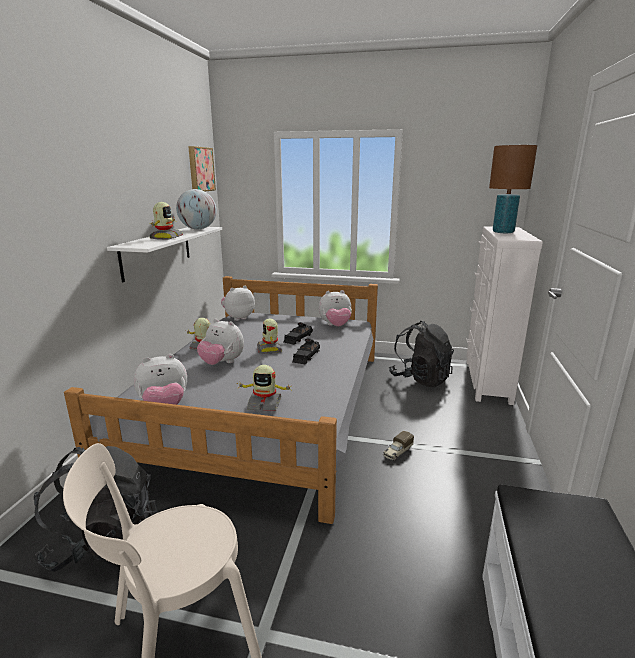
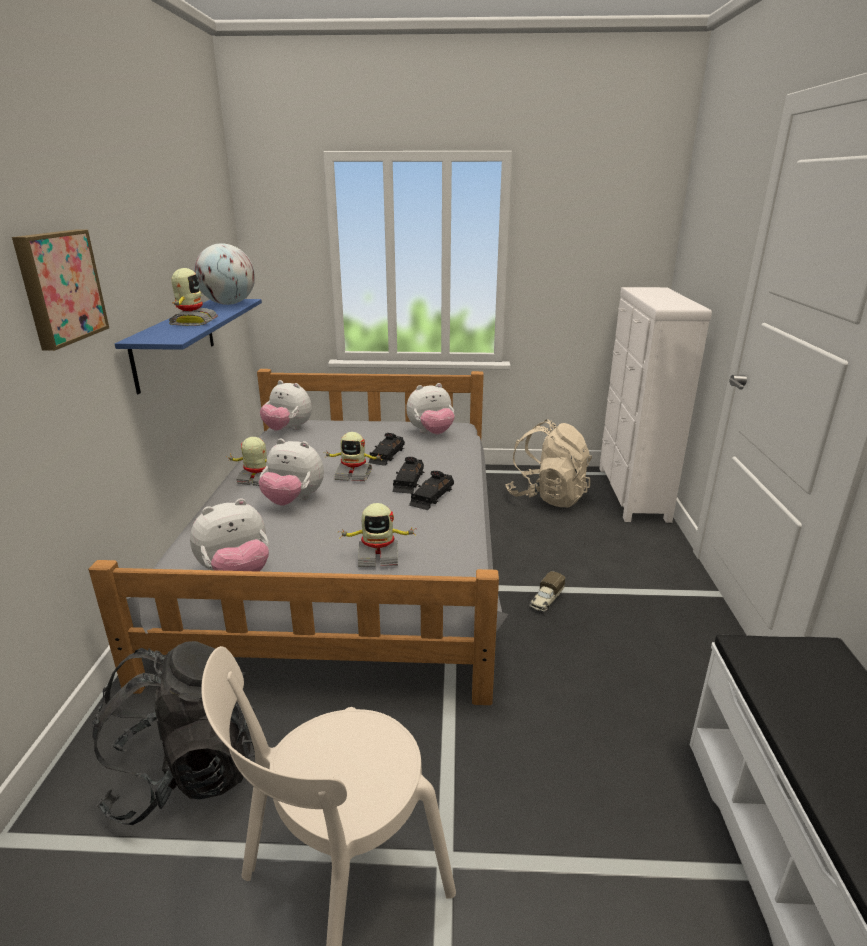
camera: 10 degrees left, 5 degrees up
(157, 251) = (175, 342): white shelf -> blue shelf
(200, 169) = (216, 210): picture -> picture (59, 287)
(238, 318) = (288, 430): plush toy -> plush toy turned 105 degrees counterclockwise
(270, 349) = (353, 475): toy robot -> toy robot turned 60 degrees counterclockwise
(319, 367) = (431, 496): none -> black toy car
(420, 379) = (547, 497): black backpack -> beige backpack
(503, 232) = (653, 297): brown table lamp -> none

